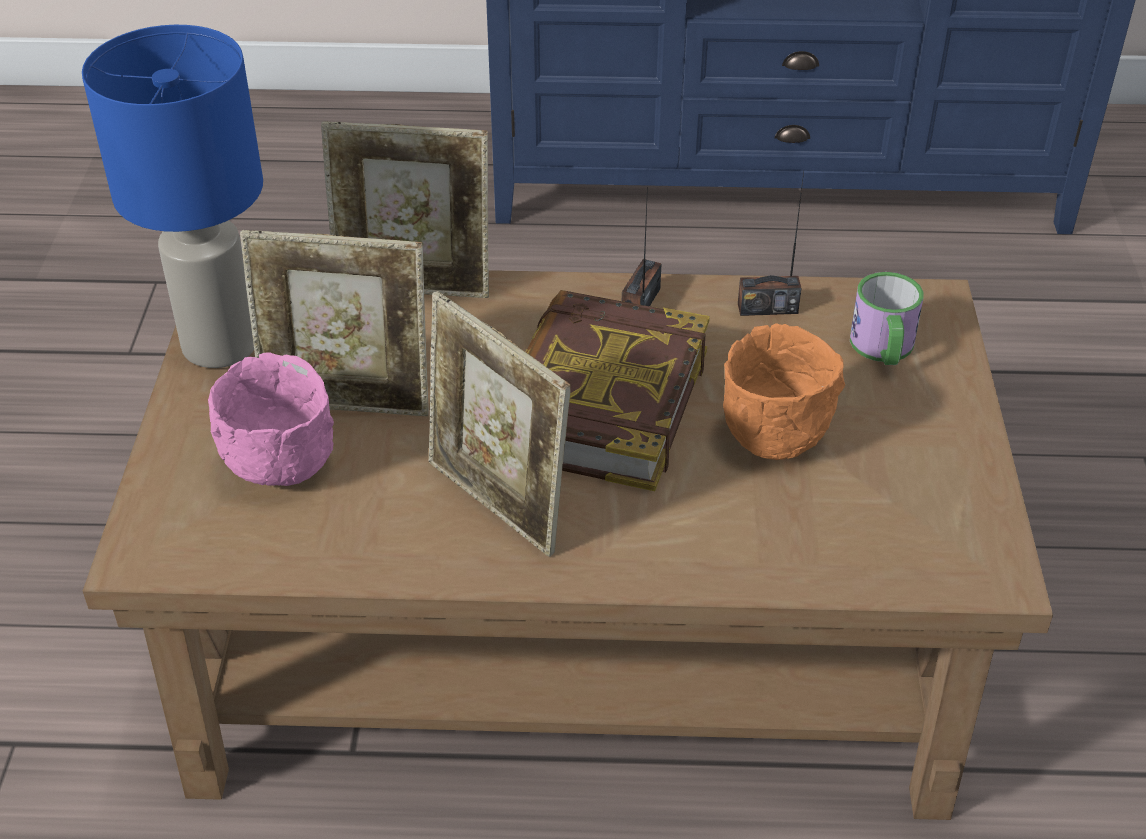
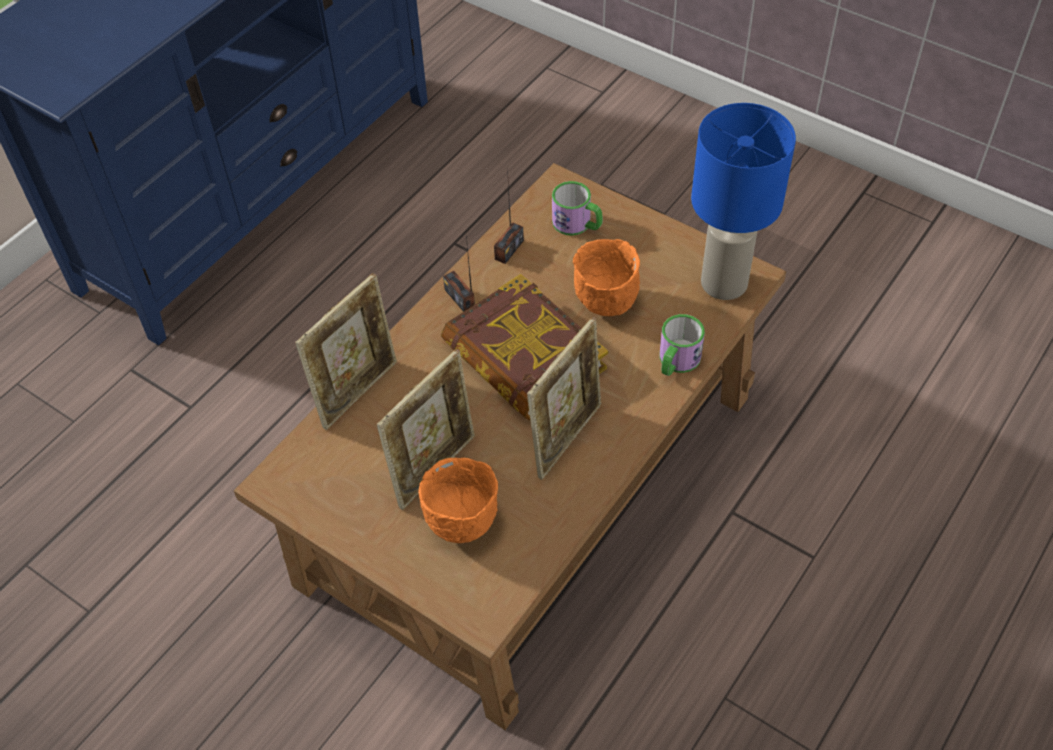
camera: 55 degrees left, 10 degrees up
(219, 344) = (326, 509): blue table lamp -> blue table lamp (722, 283)
(280, 466) = (460, 522): pink bowl -> orange bowl
(497, 504) = (566, 437): picture frame -> picture frame turned 45 degrees counterclockwise
(737, 561) = (676, 362): none -> mug

